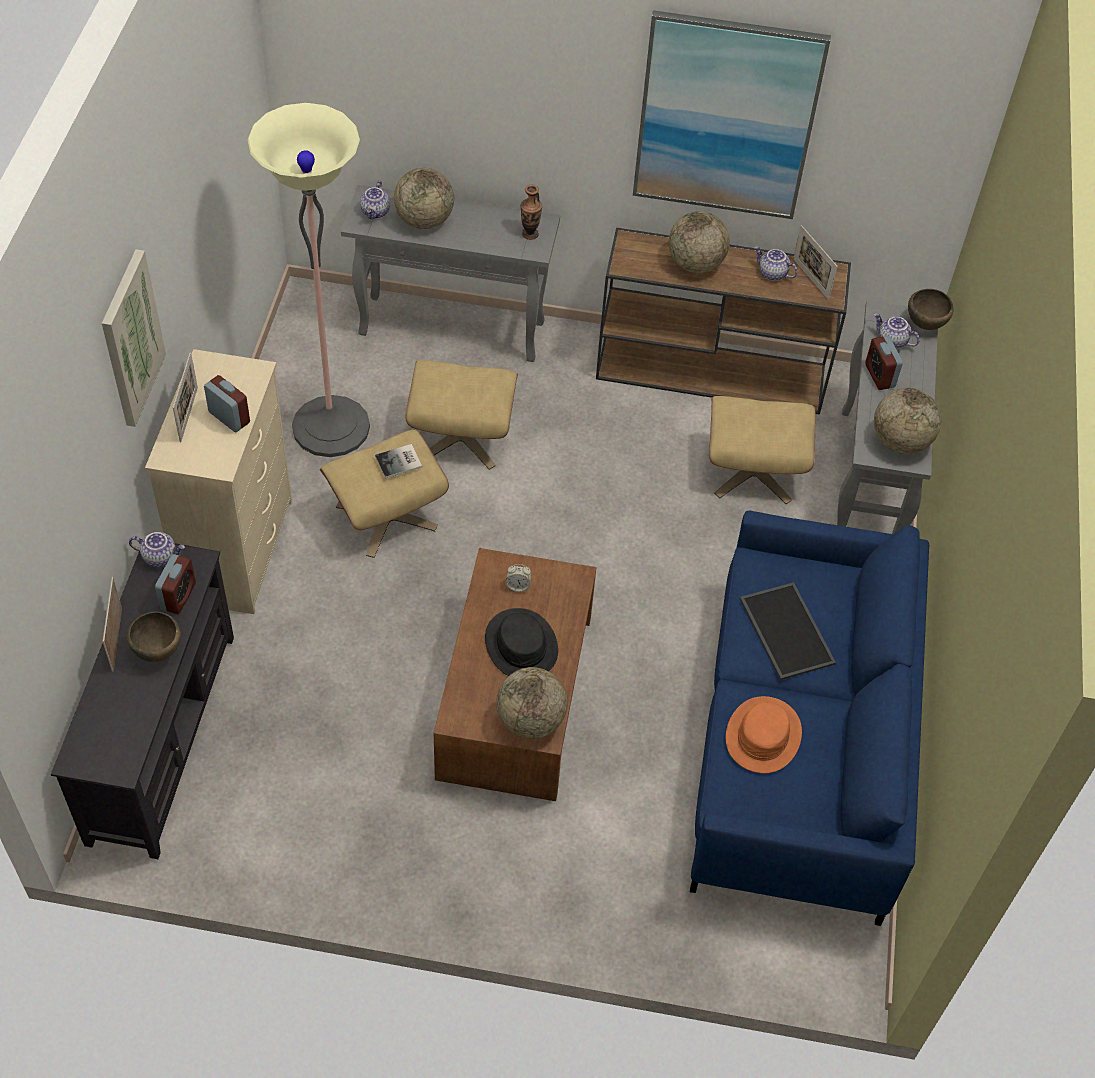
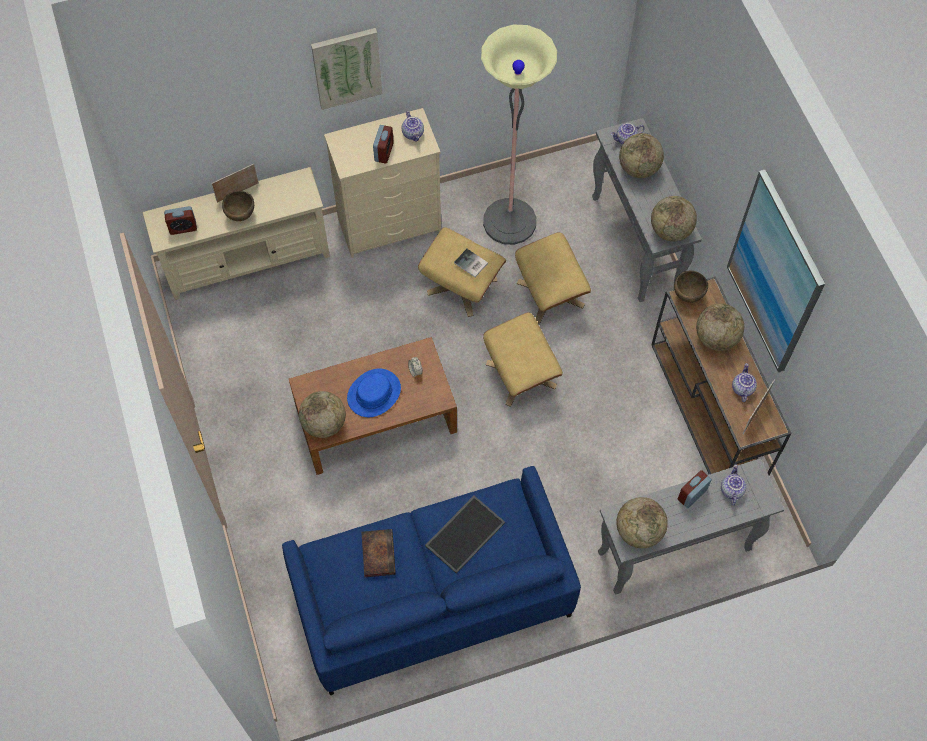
camera: 65 degrees right, 10 degrees up
(160, 556) = (302, 181): teapot -> teapot (413, 133)
(161, 738) = (247, 260): black tv stand -> beige tv stand
(178, 596) = (281, 204): alarm clock -> alarm clock (183, 228)
(188, 414) = (373, 132): picture frame -> none
(521, 645) = (374, 393): black hat -> blue hat
(530, 234) = (670, 230): vase -> globe
(753, 471) = (638, 474): beige ottoman -> beige ottoman (521, 374)
(762, 735) = (377, 553): orange hat -> book
(925, 325) = (763, 506): brown bowl -> brown bowl (687, 295)

